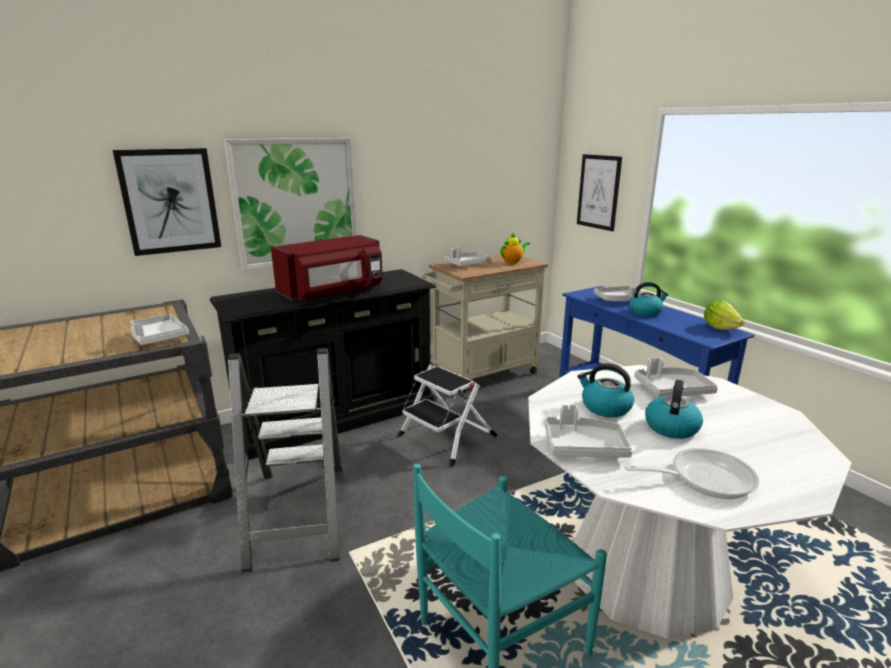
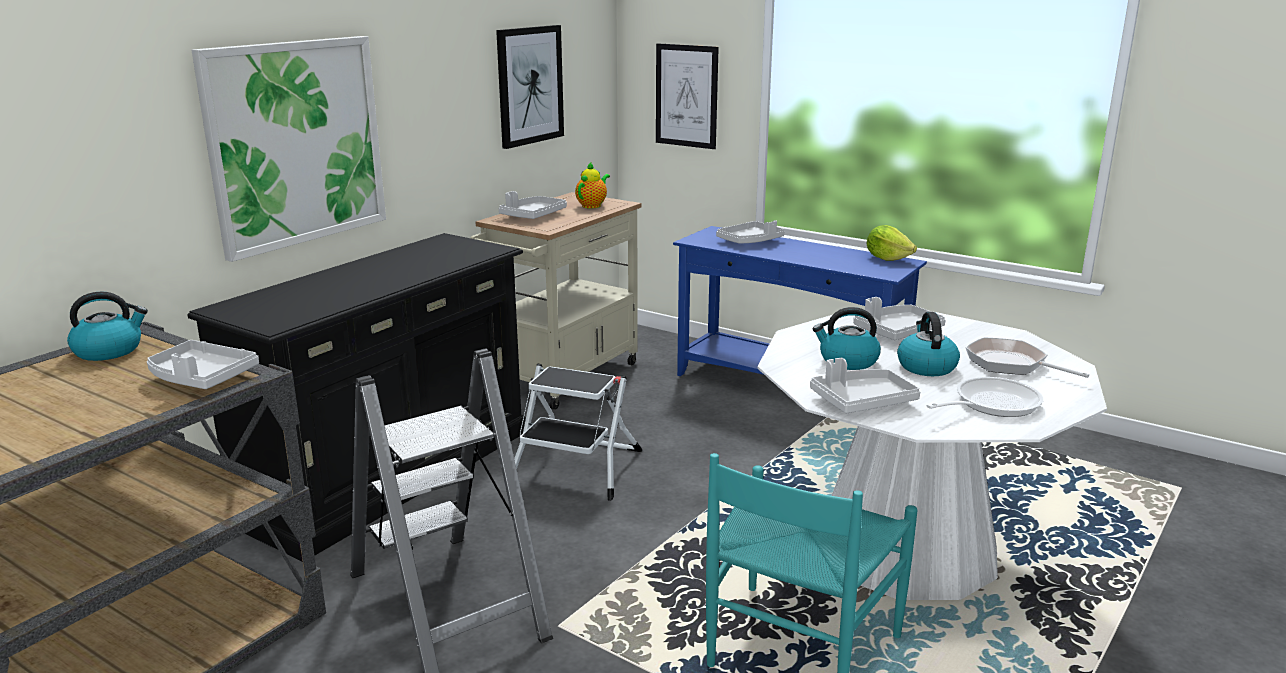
camera: 25 degrees left, 0 degrees up
(170, 201) = (116, 158): picture -> picture (529, 85)
(333, 293) = (388, 279): red microwave -> none
(645, 312) = (793, 252): kettle -> kettle (109, 350)
(758, 442) = (1011, 364): none -> frying pan

